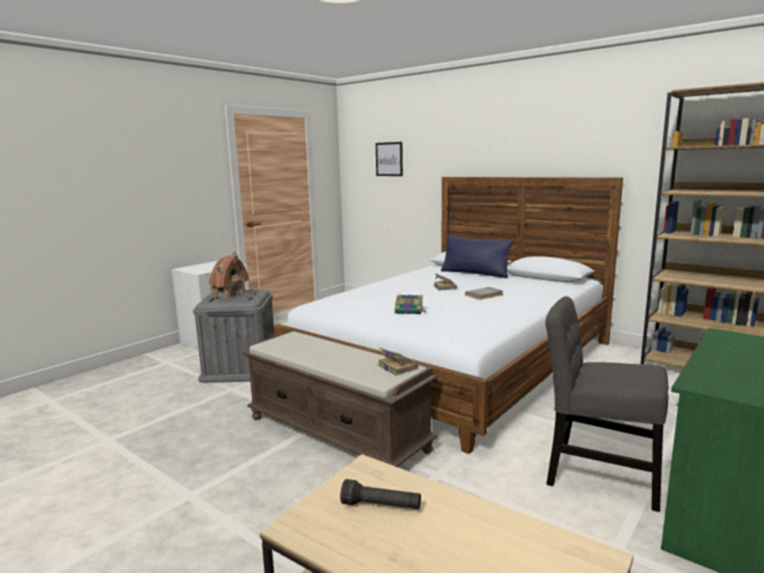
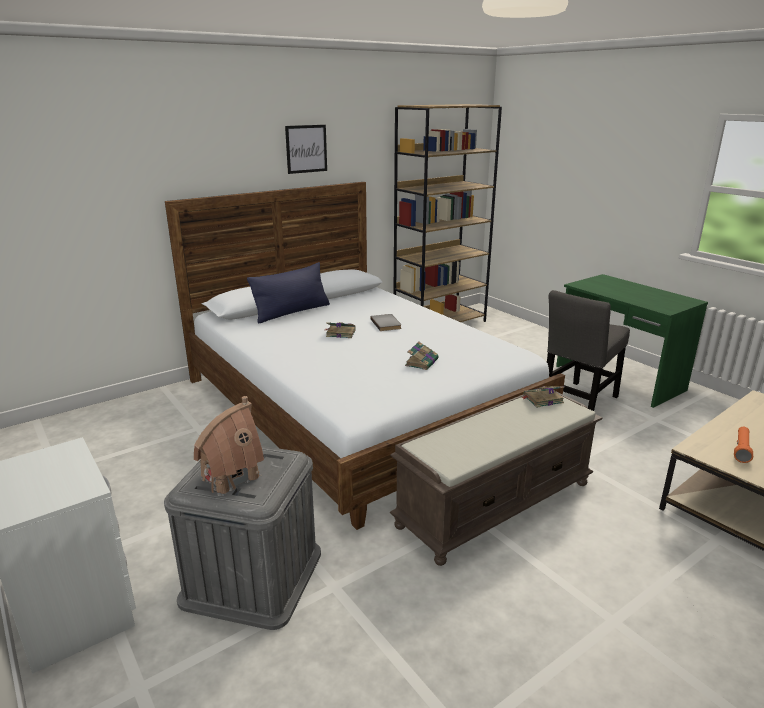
camera: 75 degrees left, 10 degrees up
(381, 506) = (741, 449): black flashlight -> orange flashlight
(389, 159) = (43, 182): picture -> picture (306, 149)

